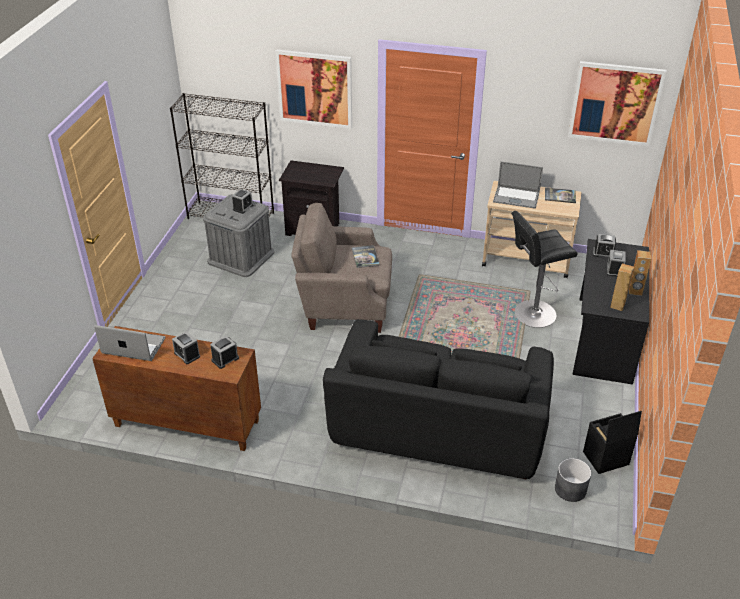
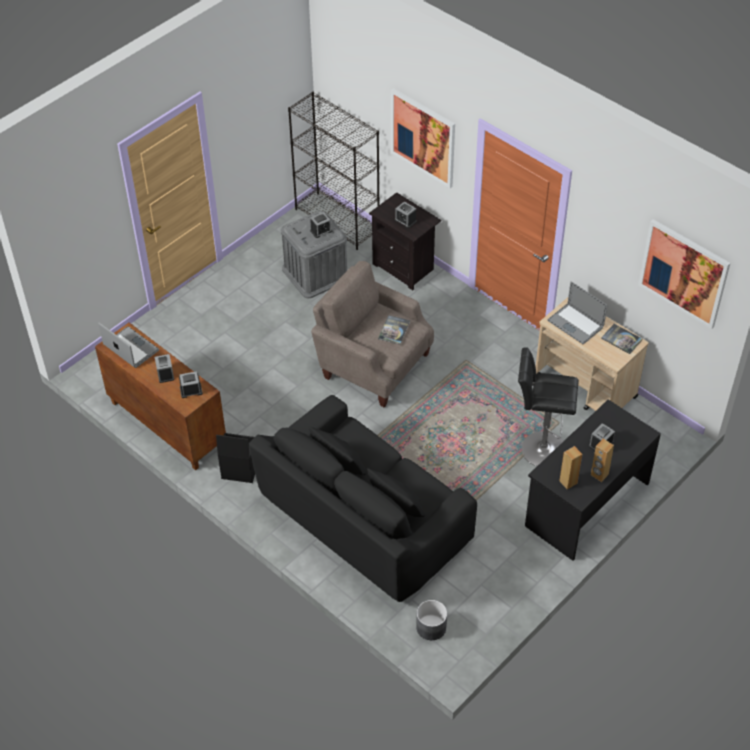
camera: 30 degrees right, 10 degrees up
(603, 253) = (607, 421): alarm clock -> alarm clock (405, 220)
(605, 459) = (484, 616): black storage box -> black storage box (239, 470)

